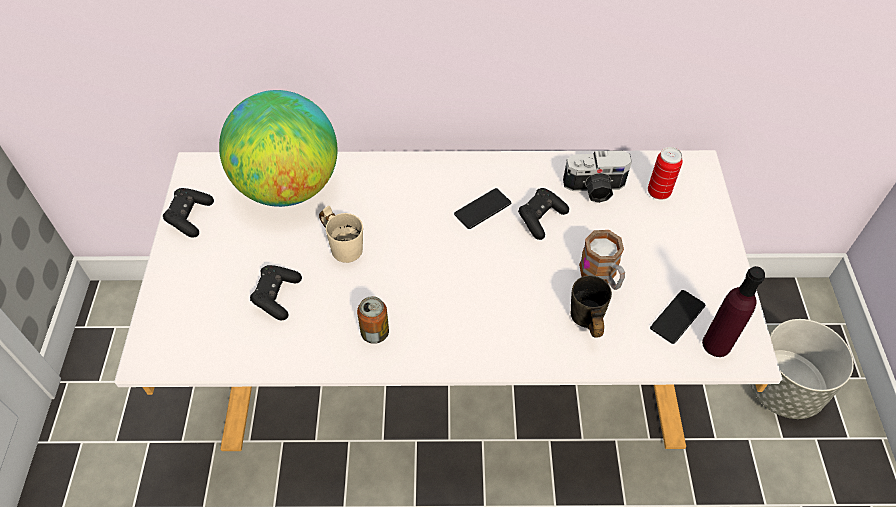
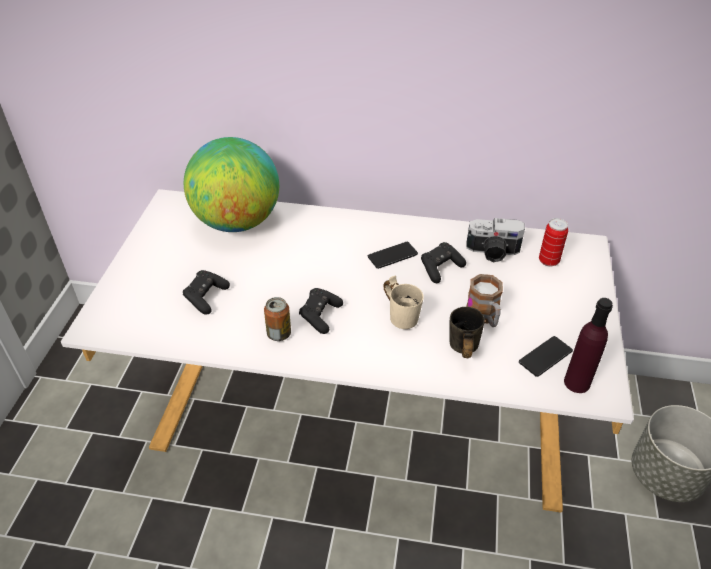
camera: 10 degrees right, 10 degrees down
(190, 217) = (154, 234): black game controller -> black game controller (320, 316)
(346, 245) = (272, 268): beige mug -> beige mug (402, 315)

